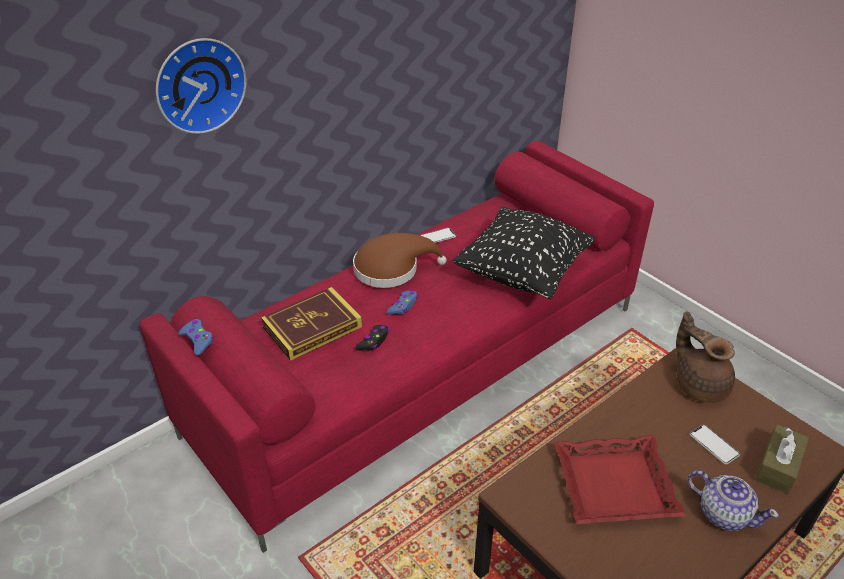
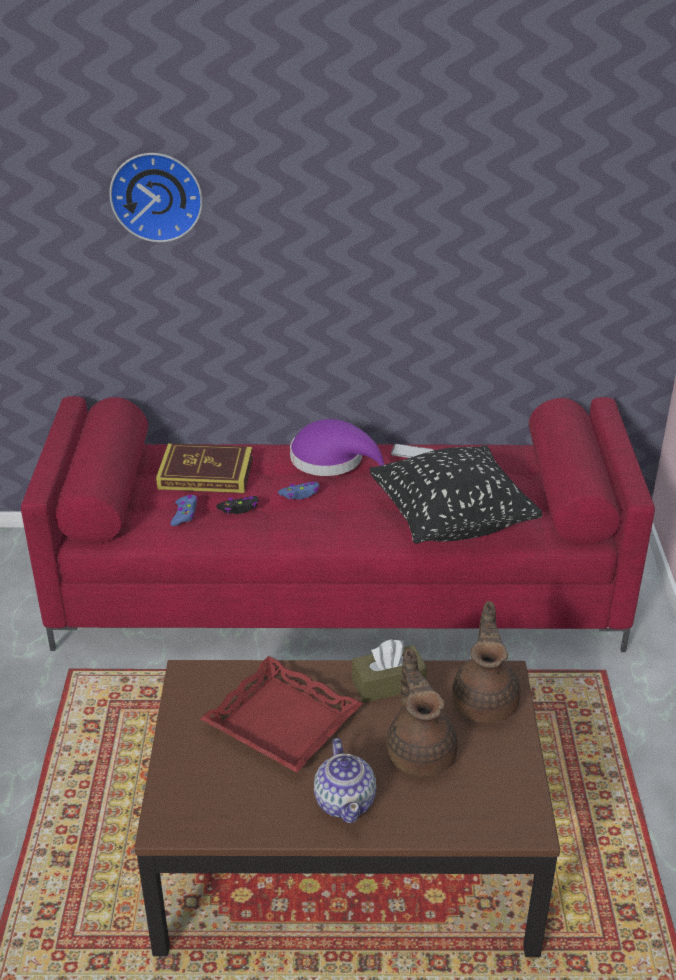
camera: 40 degrees right, 5 degrees down
(198, 340) = (79, 427): blue game controller -> blue game controller (184, 514)
(391, 269) = (332, 460): brown hat -> purple hat
(714, 445) = (420, 751): phone -> brown teapot
(778, 466) = (457, 805): brown tissue box -> brown tissue box (388, 684)

